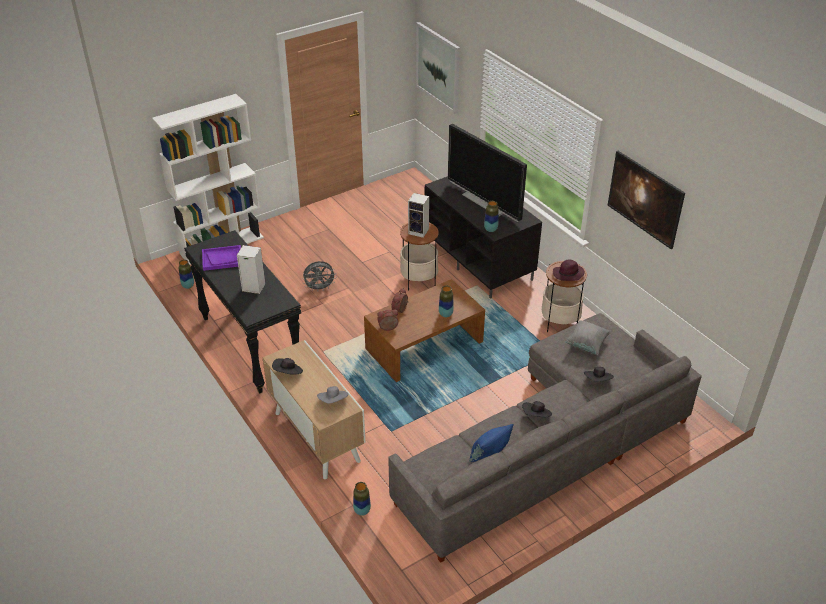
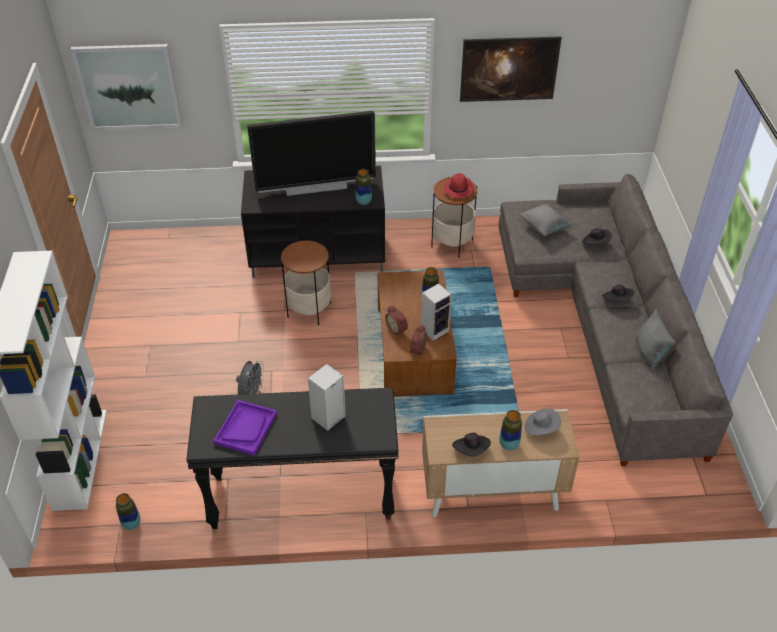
camera: 60 degrees left, 5 degrees up
(362, 511) = (617, 495): vase -> vase (509, 445)
(419, 231) = (304, 255): speaker -> speaker (435, 329)
(489, 455) = (649, 353): blue pillow -> grey pillow
(567, 274) = (458, 190): purple hat -> red hat

